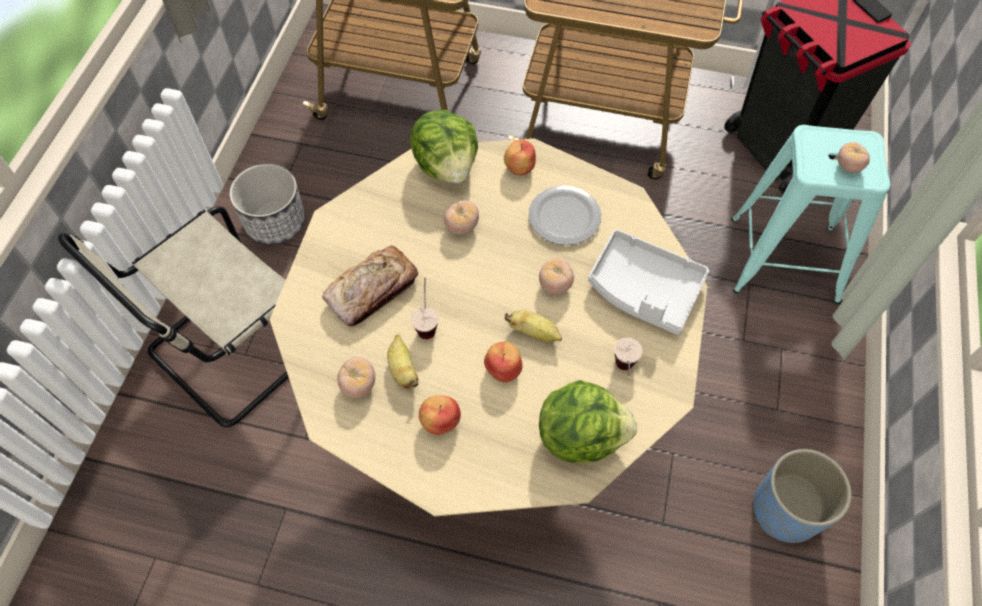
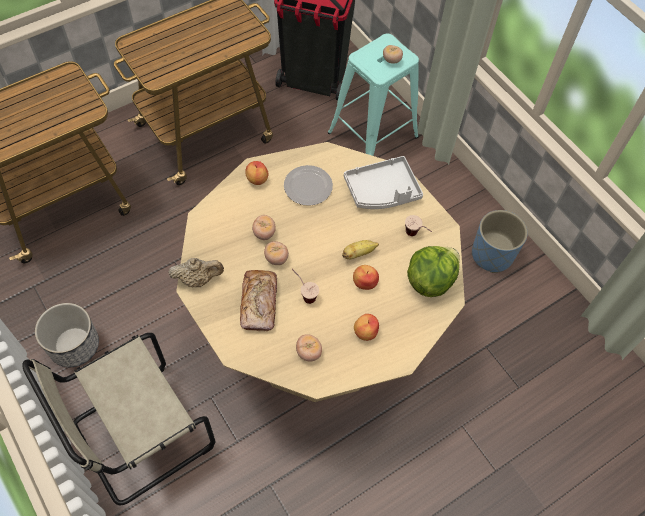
camera: 50 degrees left, 0 degrees up
(234, 349) = (138, 437): beige chair -> beige chair turned 60 degrees clockwise
(347, 216) = (198, 279): none -> beige teapot
(403, 369) = (320, 326): banana -> none
(447, 166) = (218, 209): lettuce -> none
(555, 285) = (342, 223): tomato -> tomato (276, 258)

